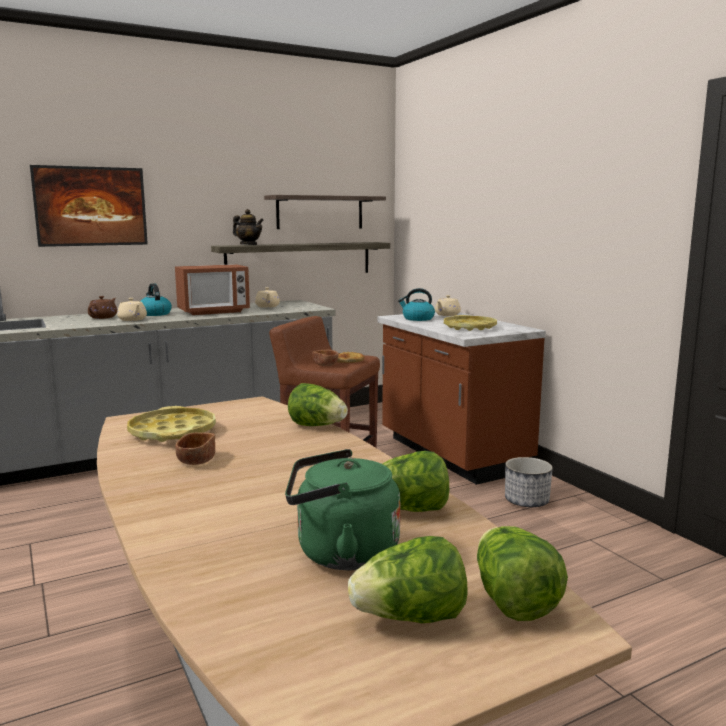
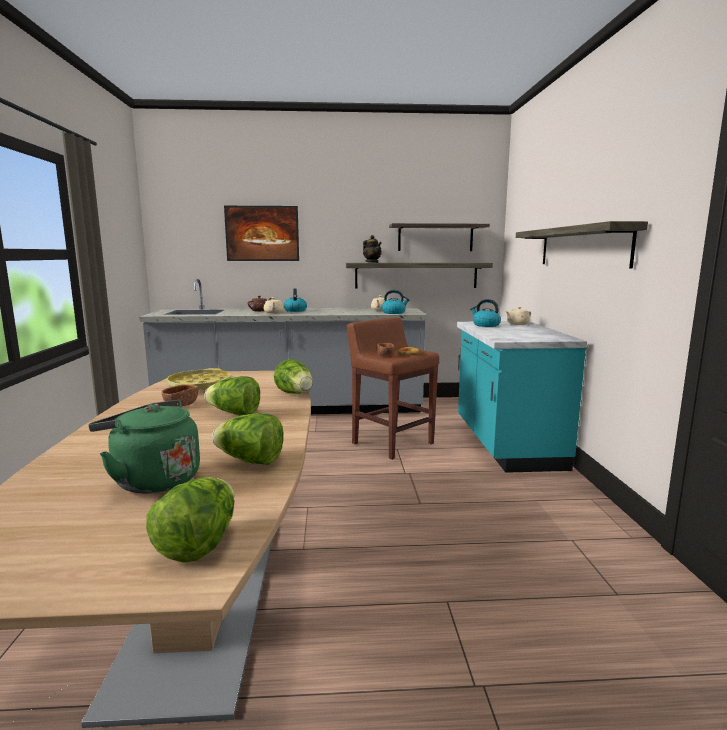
camera: 25 degrees right, 0 degrees up
(213, 312) = (335, 311): microwave -> none
(292, 309) = (394, 313): none -> kettle
(410, 618) = (111, 535): lettuce -> lettuce (235, 413)
(452, 454) = (506, 445): brown counter -> turquoise counter
(469, 327) = (517, 334): yellow tray -> none
(527, 229) = (582, 247): none -> shelf
(527, 501) = (539, 494): planter -> none

